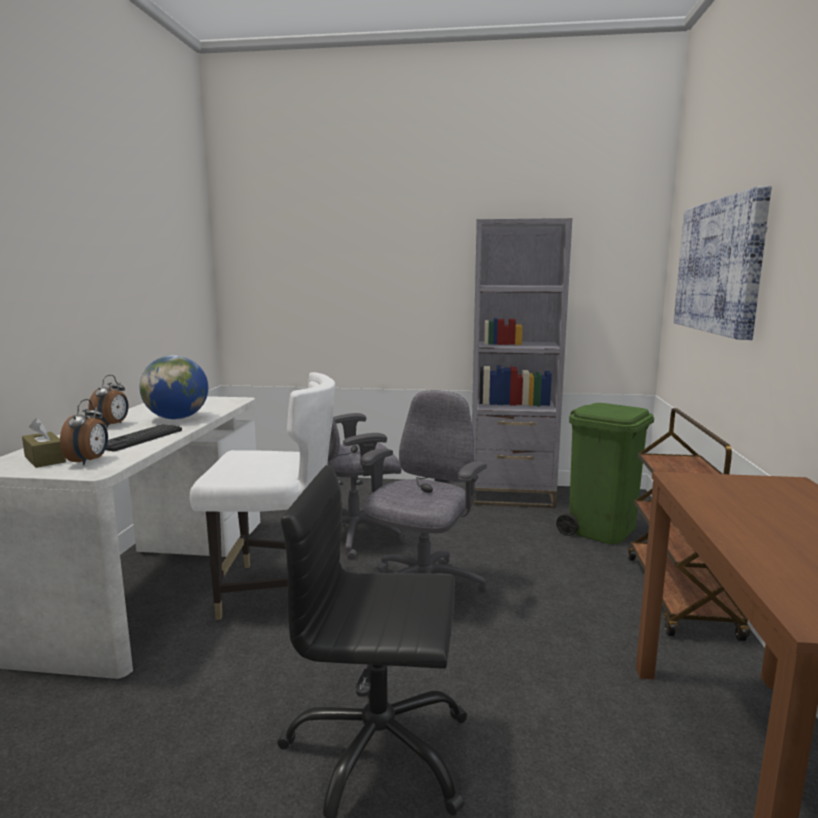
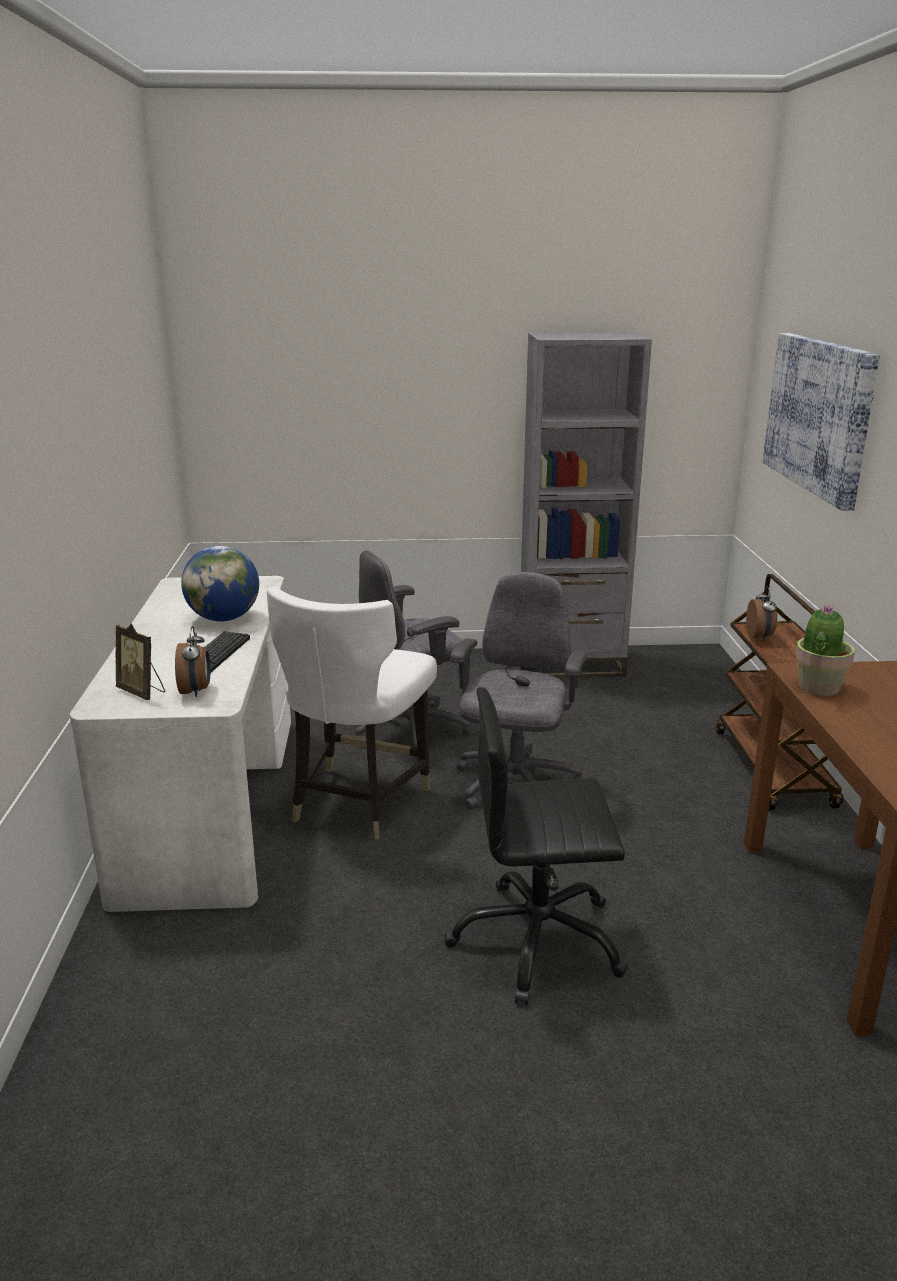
camera: 10 degrees left, 10 degrees up
(45, 459) = (142, 692): brown tissue box -> picture frame
(112, 425) = (158, 635): alarm clock -> alarm clock (759, 637)
(276, 591) = (357, 802): white chair -> white chair turned 120 degrees clockwise
(601, 529) = (681, 699): green trash can -> none
(704, 493) = (818, 687): none -> potted plant

